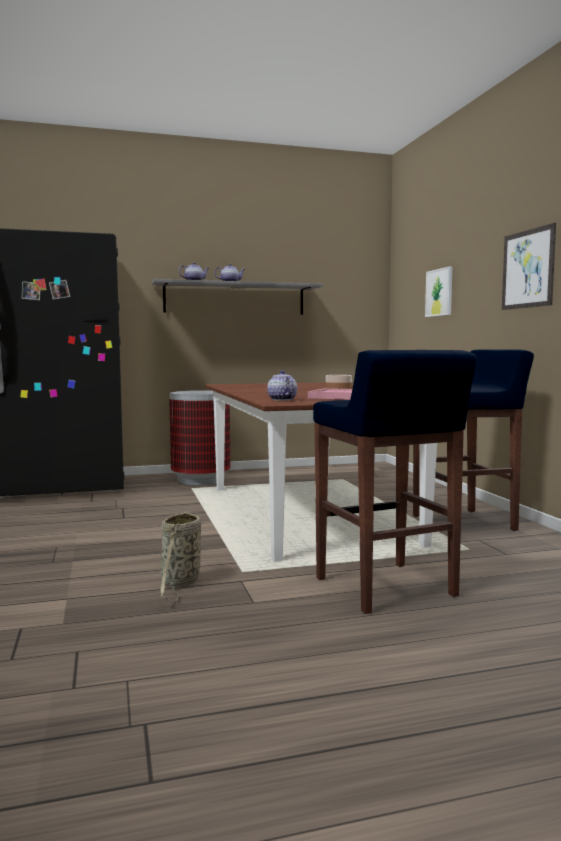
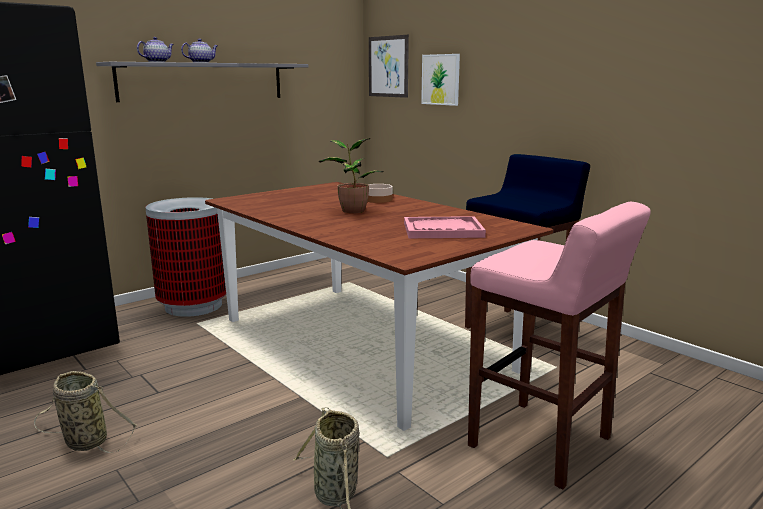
camera: 25 degrees left, 10 degrees up
(52, 532) = (83, 441): none -> basket
(281, 399) = (391, 247): teapot -> none
(301, 390) = (351, 210): none -> potted plant
(386, 588) = (541, 443): blue stool -> pink stool
(528, 269) = (566, 71): picture -> picture (388, 66)

